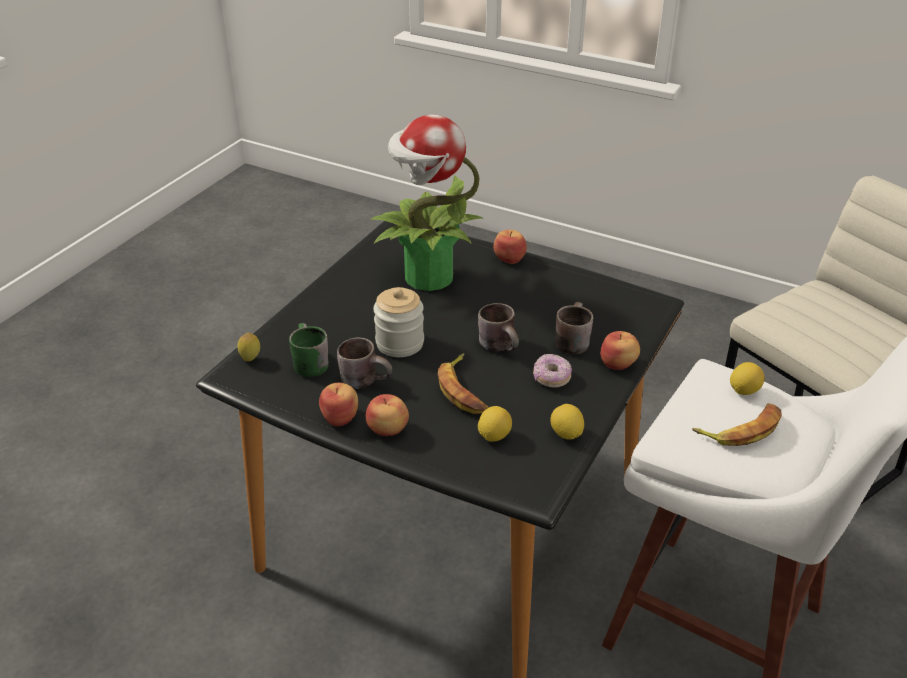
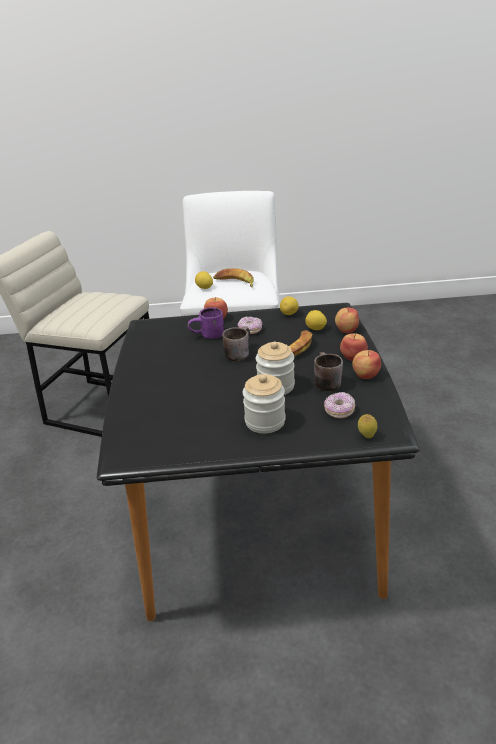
camera: 120 degrees left, 5 degrees down
(306, 363) = (339, 411): green mug -> donut
(350, 312) = (265, 421): none -> jar
(427, 277) = (186, 409): potted plant -> none
(509, 258) = (128, 386): apple -> apple (346, 330)
(570, 340) = (208, 336): brown mug -> purple mug

